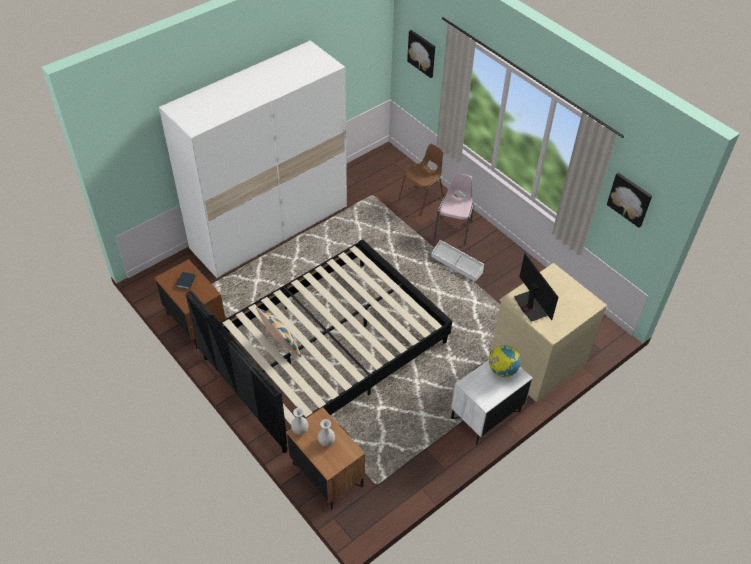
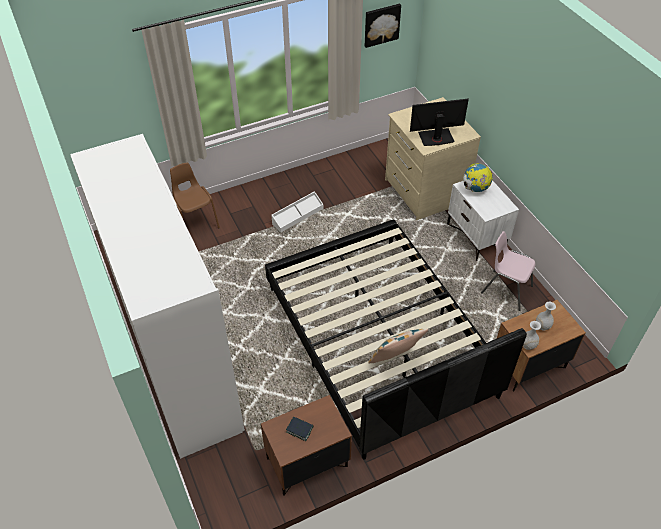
camera: 75 degrees left, 0 degrees up
(422, 53) = (105, 97): picture -> none
(453, 229) = (250, 208): pink chair -> pink chair (506, 289)

